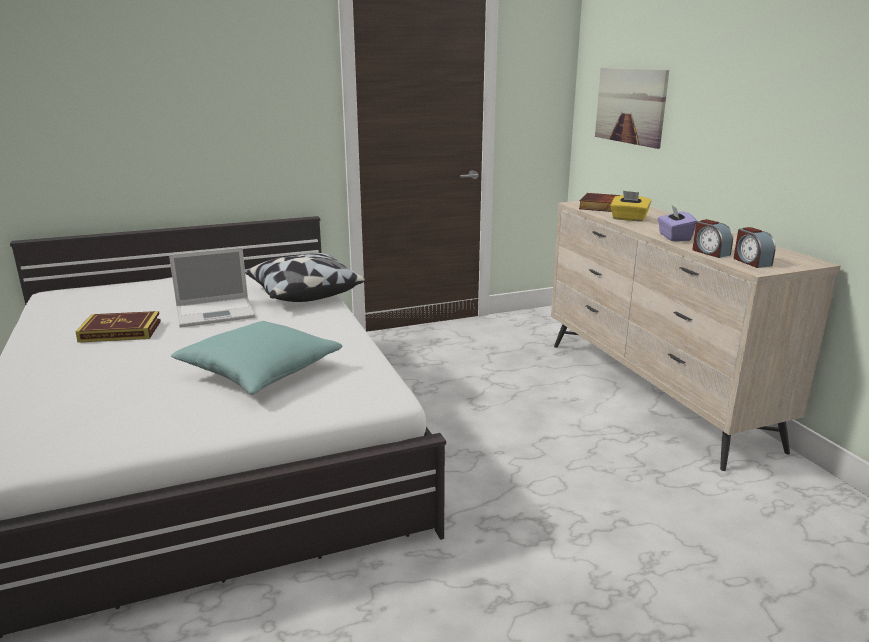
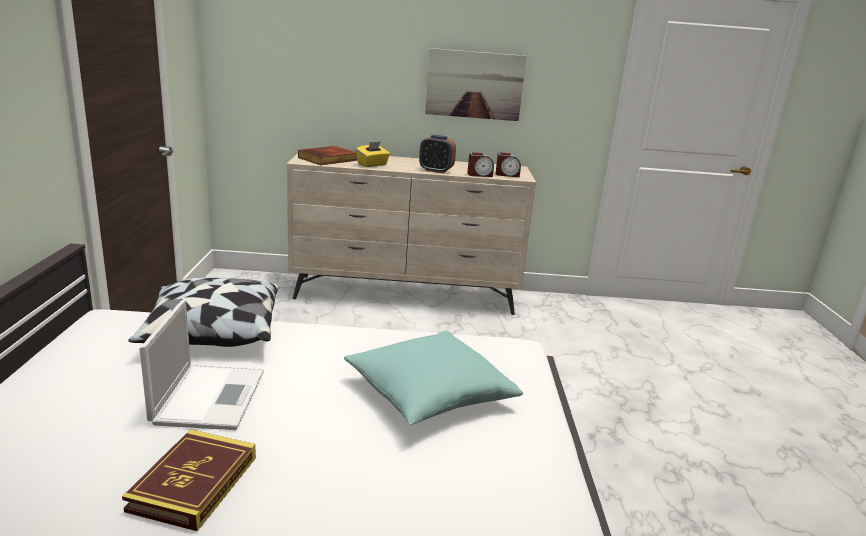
camera: 70 degrees left, 0 degrees up
(630, 106) = (298, 66): picture -> picture (474, 85)
(674, 237) = (436, 170): purple tissue box -> alarm clock

